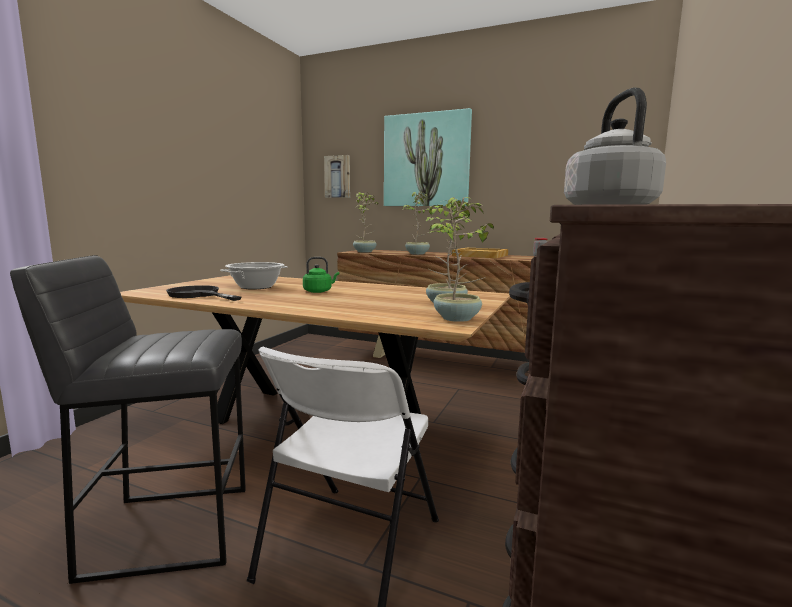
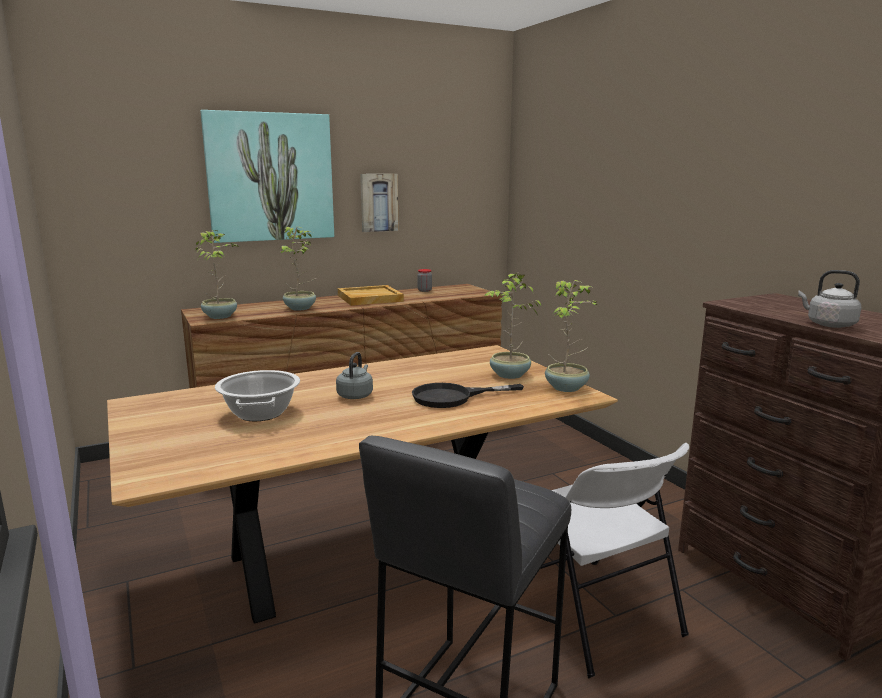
camera: 50 degrees left, 5 degrees up
(199, 295) = (260, 450): black frying pan -> black frying pan (453, 397)
(319, 291) = (355, 395): green kettle -> grey kettle
(338, 177) = (116, 198): picture -> picture (378, 202)

